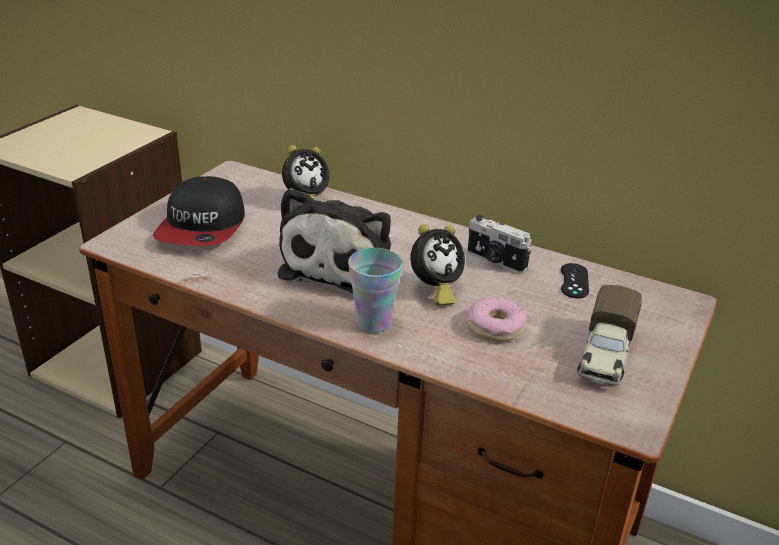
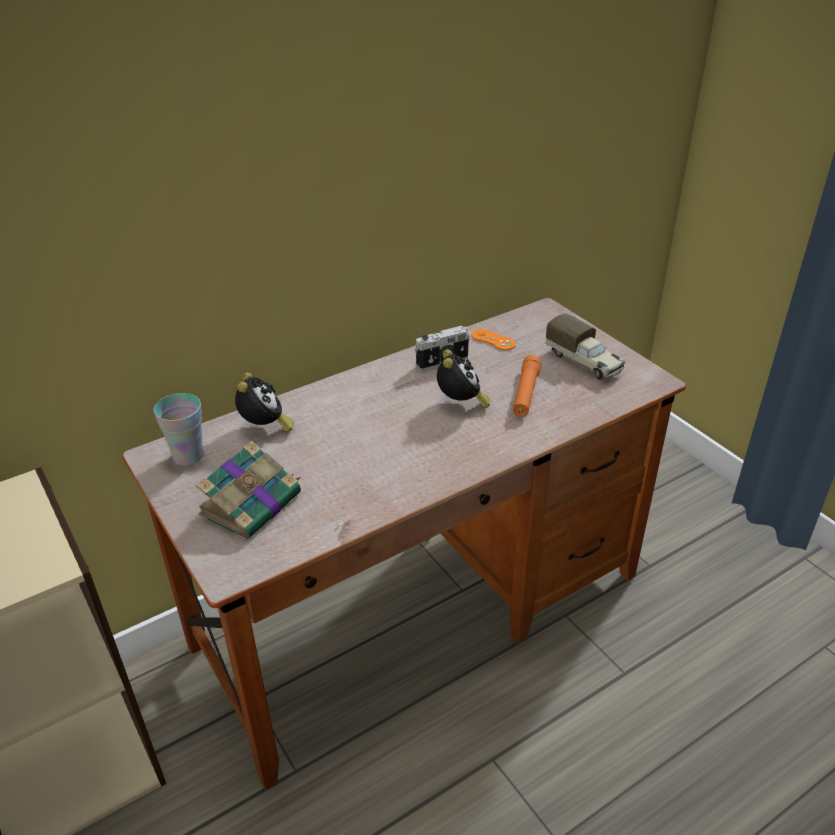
camera: 60 degrees left, 5 degrees up
(203, 227) = (252, 503): cap -> book
(341, 265) = (389, 437): plush toy -> none
(373, 323) = (484, 446): cup -> cup (188, 456)
(495, 327) = (526, 393): donut -> orange flashlight
(574, 281) = (493, 340): black game controller -> orange game controller

